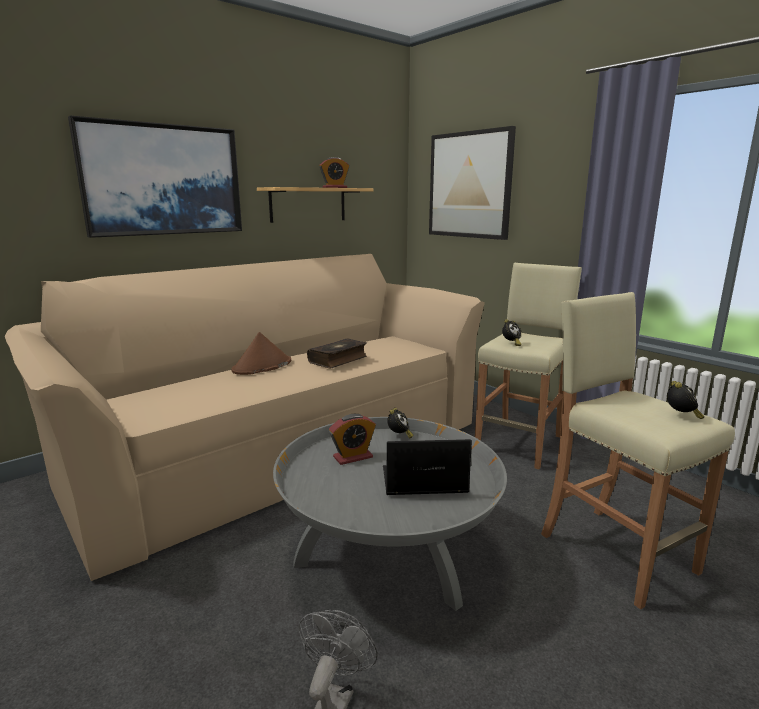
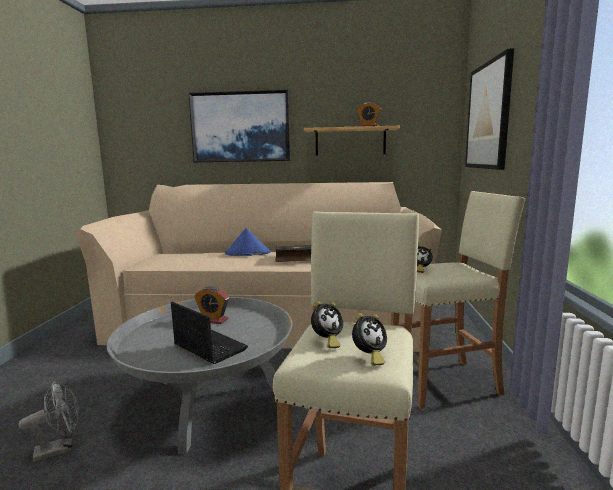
camera: 45 degrees right, 5 degrees down
(262, 366) = (247, 253): brown hat -> blue hat
(399, 436) = (264, 319): alarm clock -> alarm clock (327, 342)

